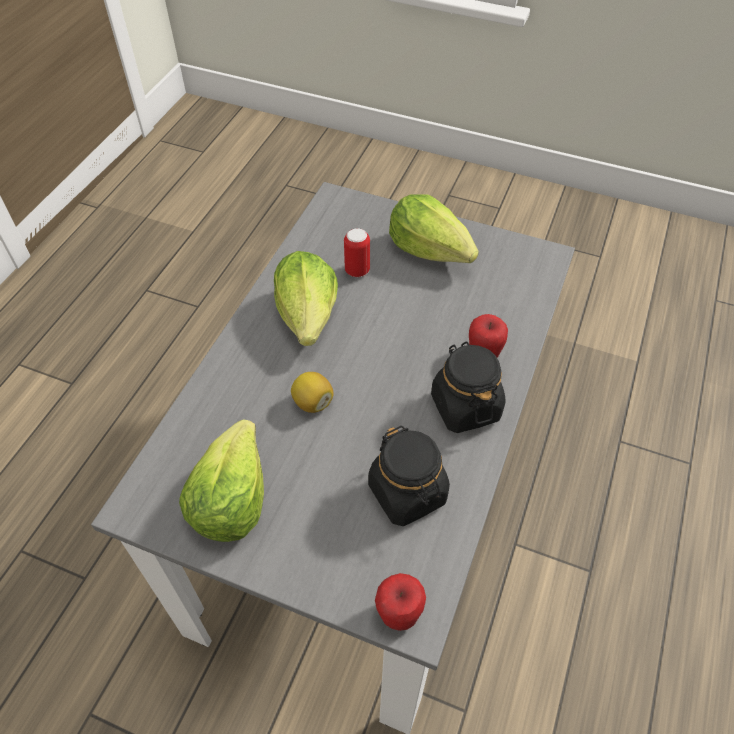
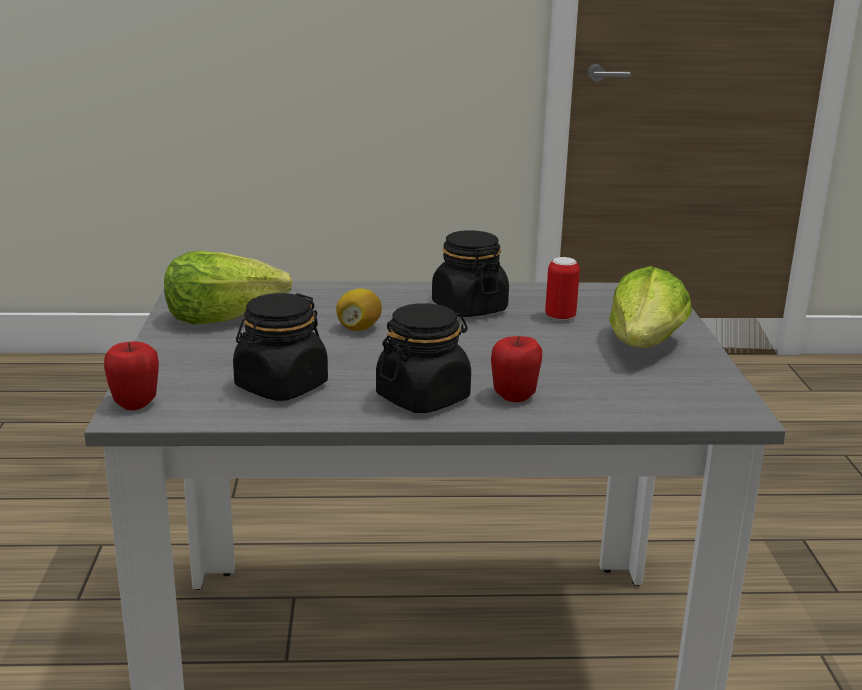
camera: 65 degrees right, 30 degrees down
(308, 315) = (469, 308): lettuce -> black jar

